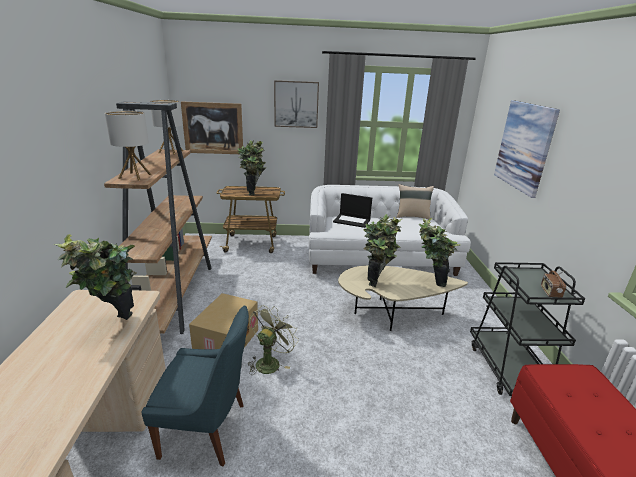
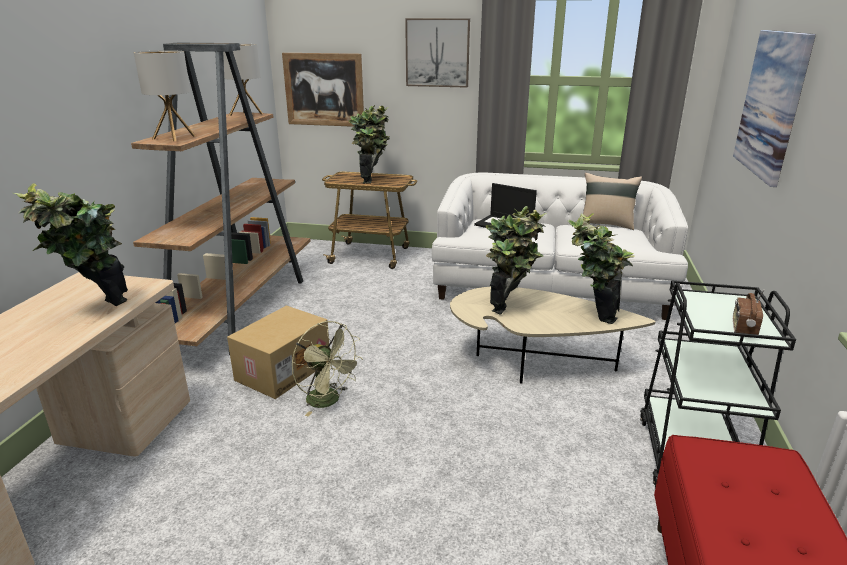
camera: 15 degrees right, 0 degrees up
(207, 430) = (213, 469): blue chair -> none
(270, 361) = (329, 401): green fan -> green fan turned 90 degrees clockwise

